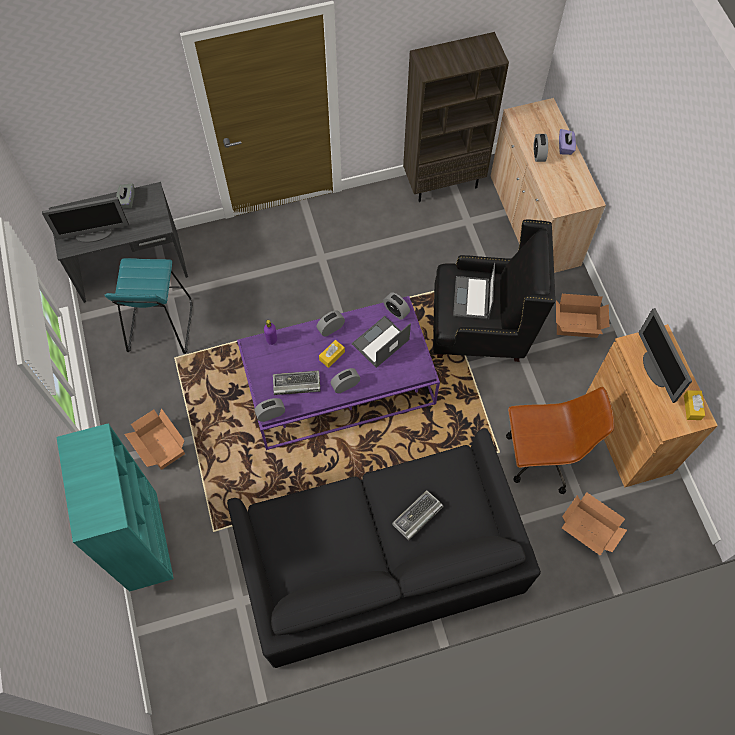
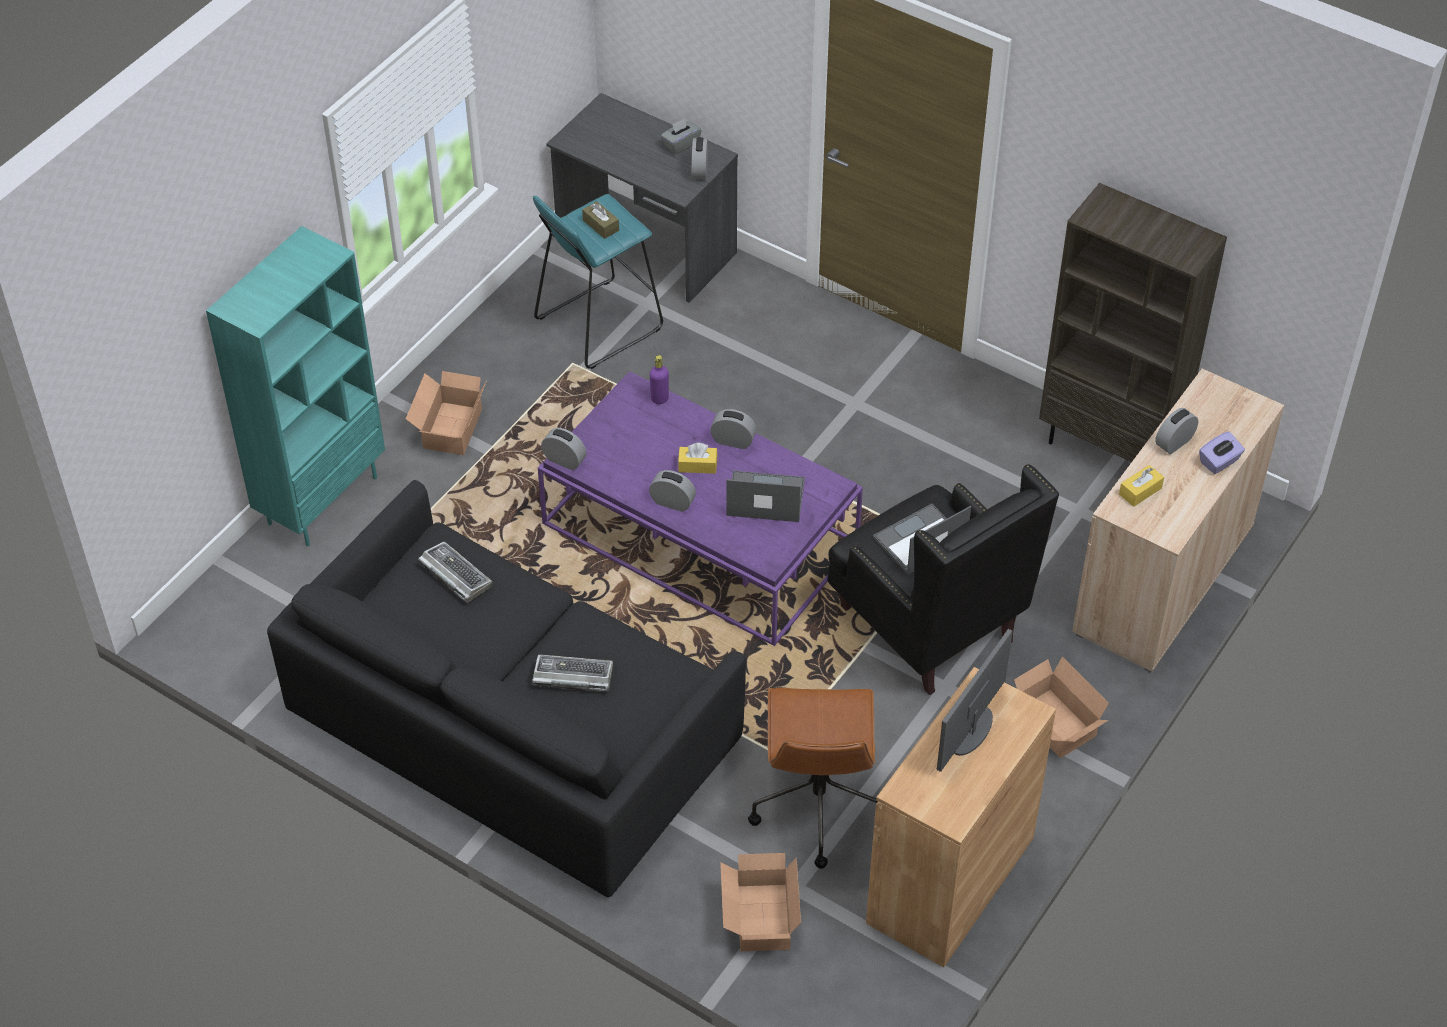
camera: 50 degrees right, 15 degrees down
(94, 234) = (608, 149): monitor -> none
(143, 278) = (601, 225): none -> brown tissue box
(296, 384) = (625, 457): keyboard -> keyboard (454, 575)
(396, 311) = (824, 485): alarm clock -> alarm clock (699, 170)
(542, 456) = (818, 805): brown office chair -> brown office chair turned 45 degrees clockwise
(692, 407) = (958, 801): yellow tissue box -> yellow tissue box (1140, 491)

